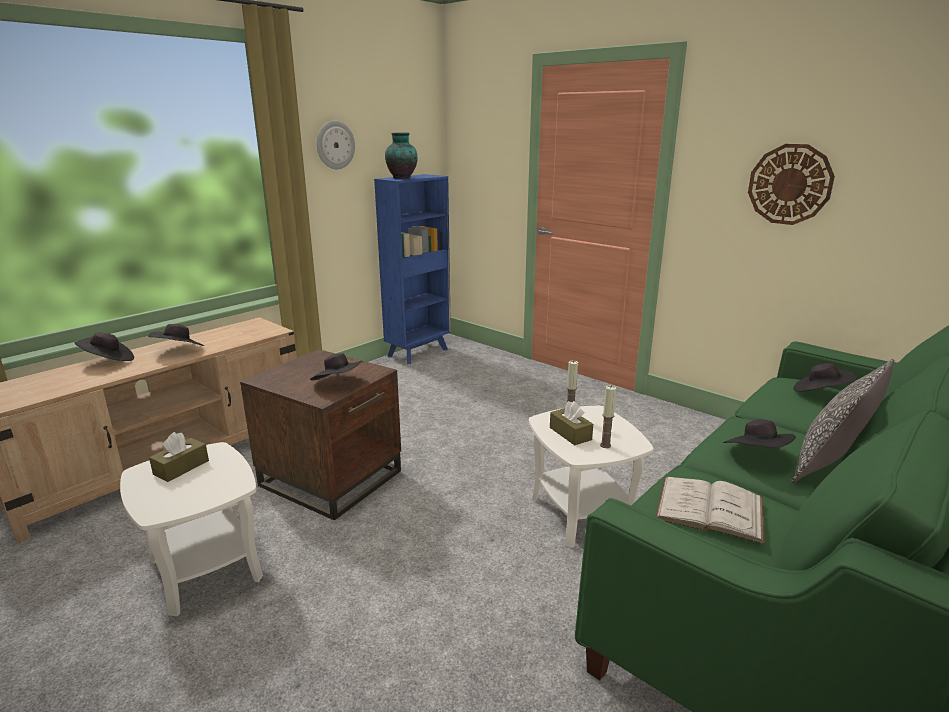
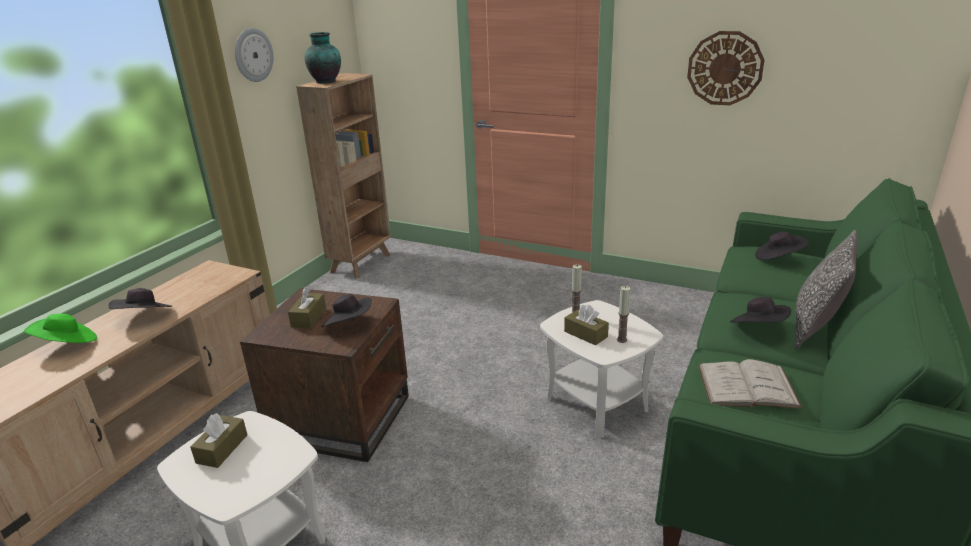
camera: 15 degrees left, 5 degrees up
(108, 361) = (67, 344): black hat -> green hat
(309, 372) = (308, 317): none -> brown tissue box
(419, 352) = (362, 263): blue bookcase -> brown bookcase

